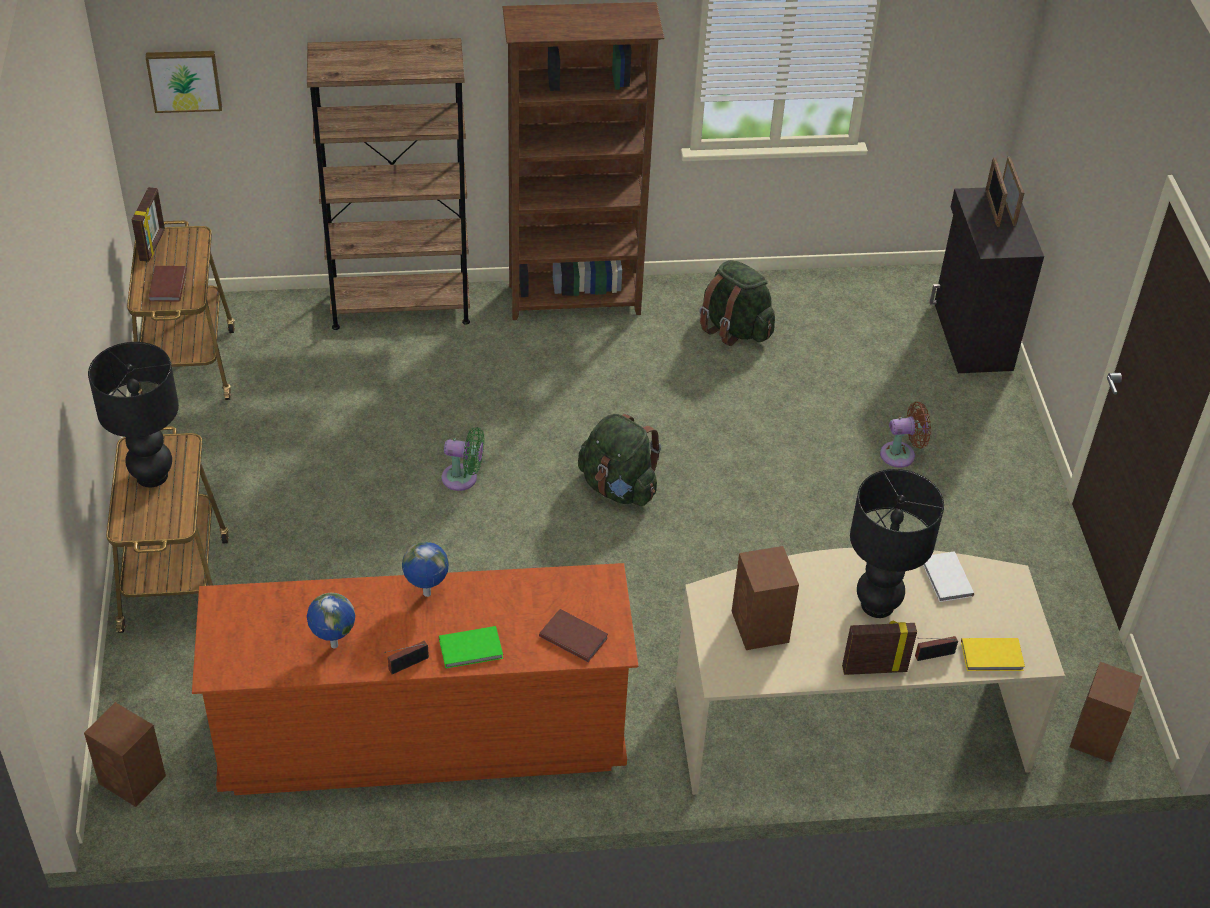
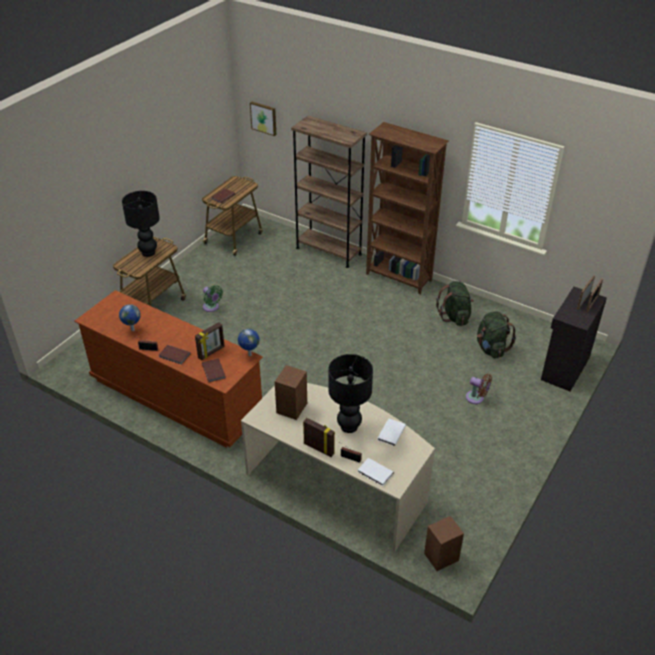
camera: 40 degrees right, 5 degrees down
(133, 780) = (73, 359): brown speaker -> none
(153, 245) = (232, 182): picture frame -> picture frame (211, 352)
(427, 594) = (181, 330): globe -> globe (249, 355)
(463, 478) = (286, 319): green fan -> green fan (212, 307)
(472, 649) = (174, 356): green book -> brown book
(618, 487) = (341, 351): green backpack -> green backpack (491, 348)
(993, 657) = (375, 473): yellow book -> white book

